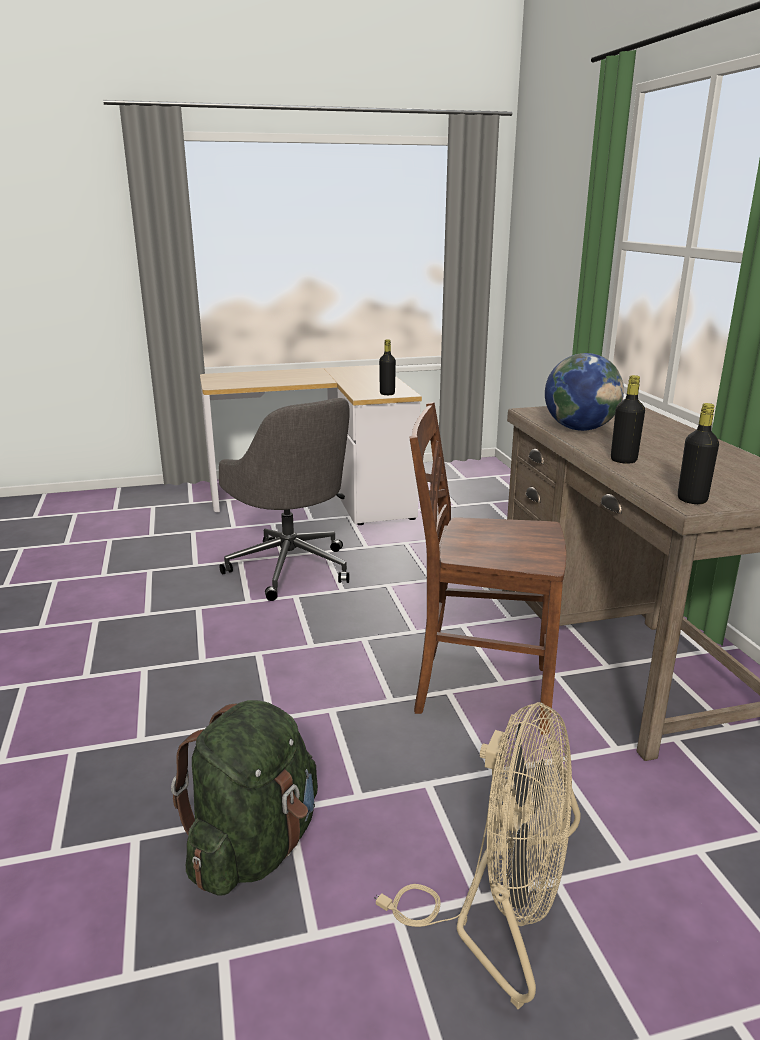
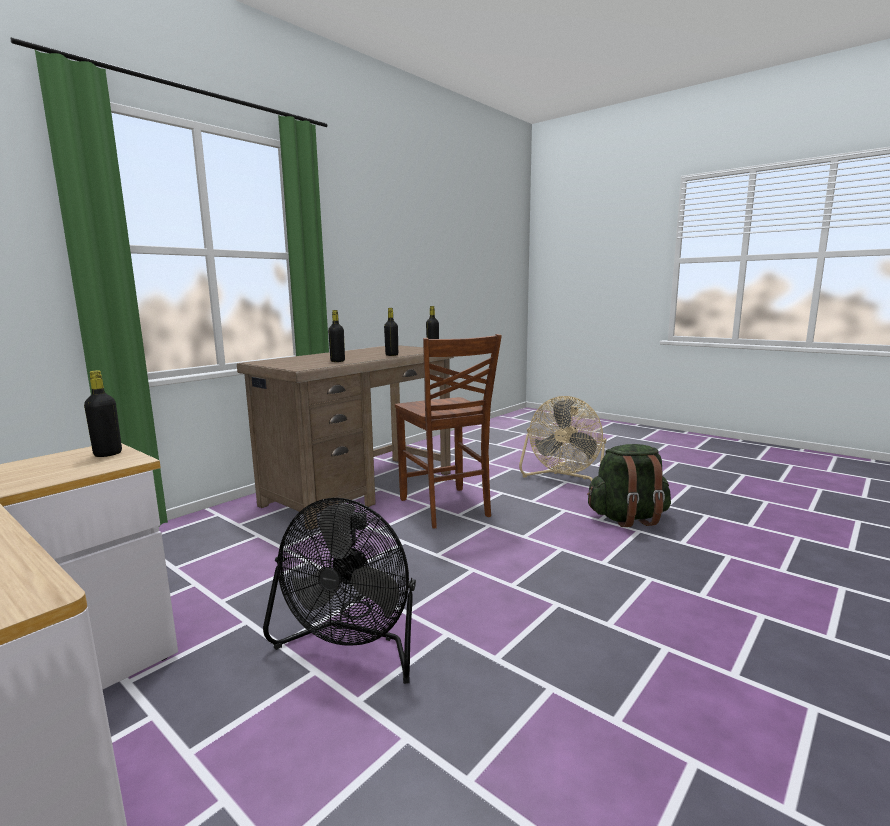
camera: 125 degrees left, 10 degrees down
(291, 569) = (349, 644): grey office chair -> black fan
(499, 905) = (563, 478): beige fan -> beige fan turned 135 degrees counterclockwise
(579, 429) = (337, 361): globe -> black bottle

